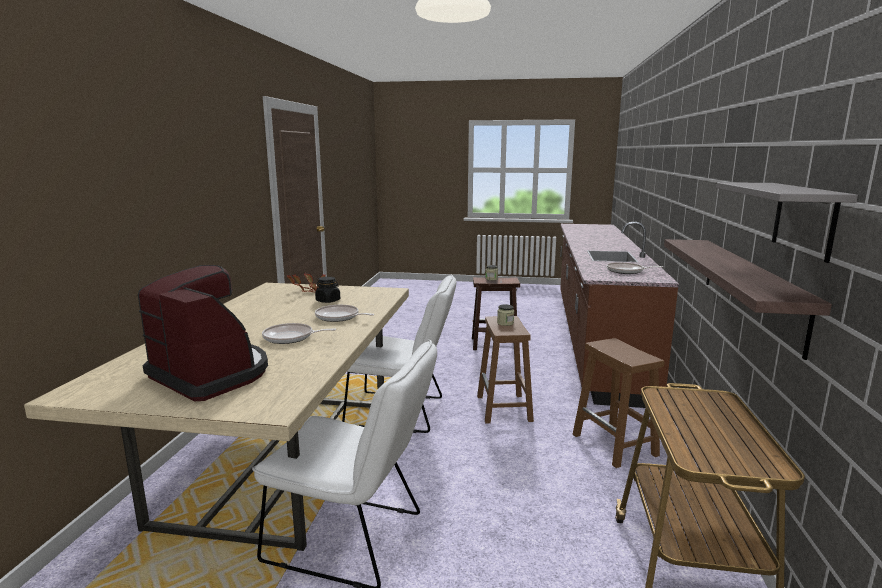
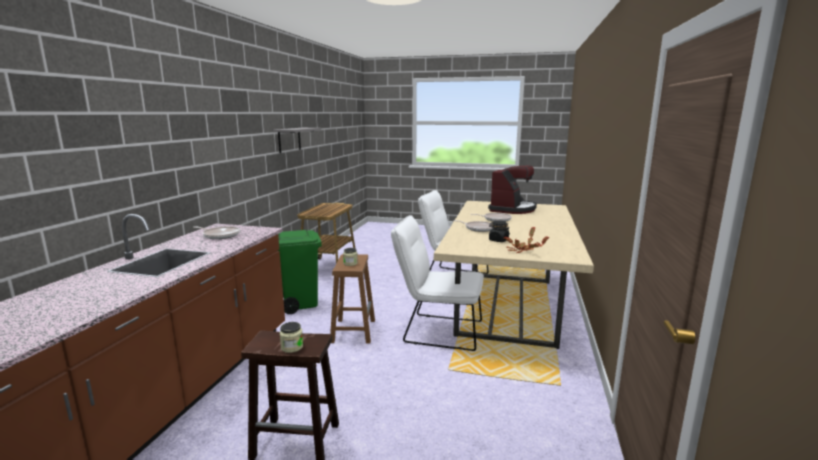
camera: 175 degrees left, 0 degrees up
(211, 374) = (512, 209): coffee machine -> coffee machine turned 105 degrees counterclockwise
(615, 445) = (299, 304): brown stool -> green trash can
(750, 289) = (273, 179): shelf -> none

